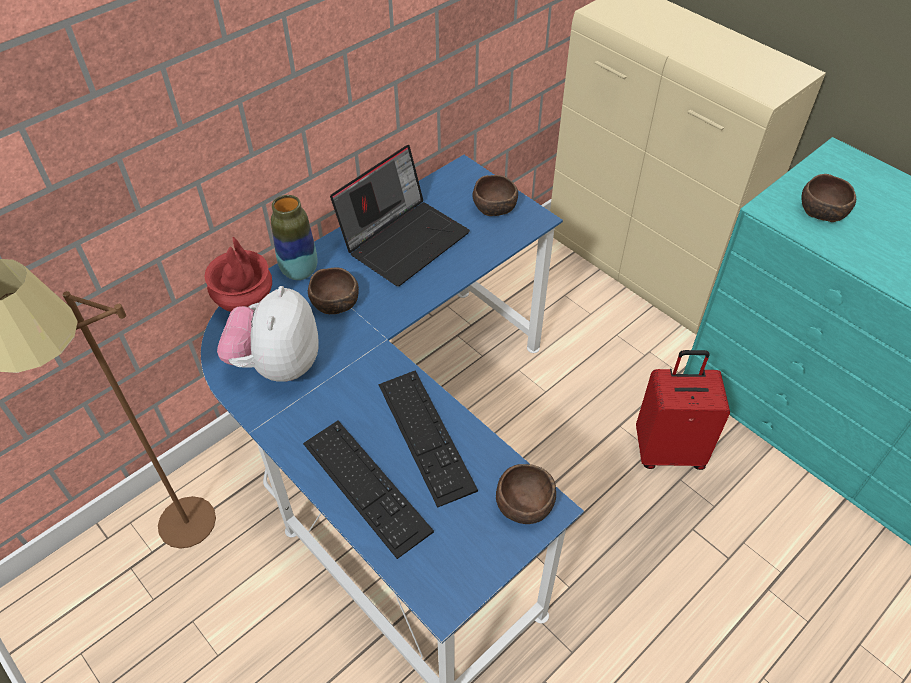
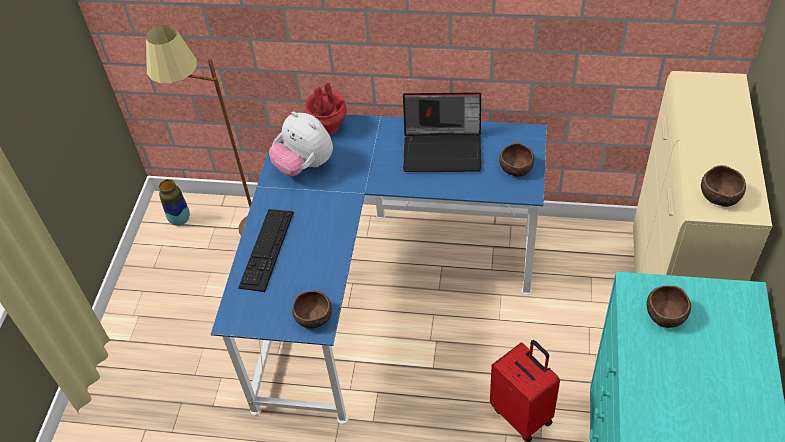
camera: 55 degrees right, 0 degrees up
(277, 365) = (304, 165): plush toy -> plush toy turned 105 degrees counterclockwise
(299, 271) = (373, 128): vase -> vase (180, 220)
(336, 302) = (367, 156): brown bowl -> brown bowl (720, 196)
(425, 435) = (317, 250): keyboard -> none

